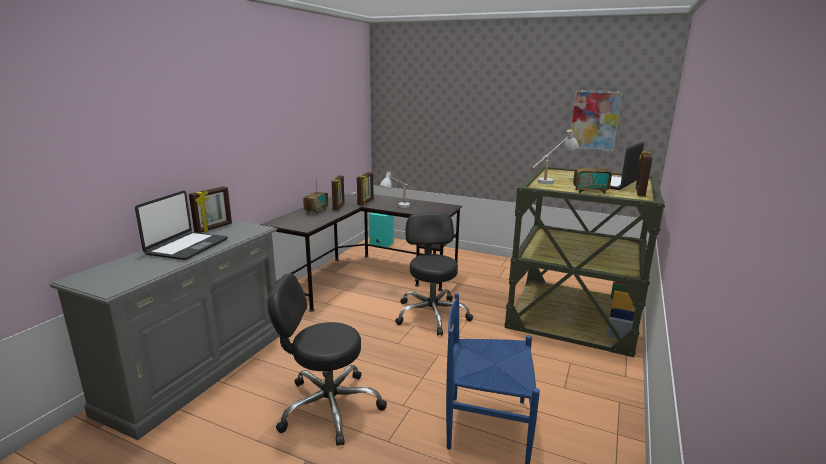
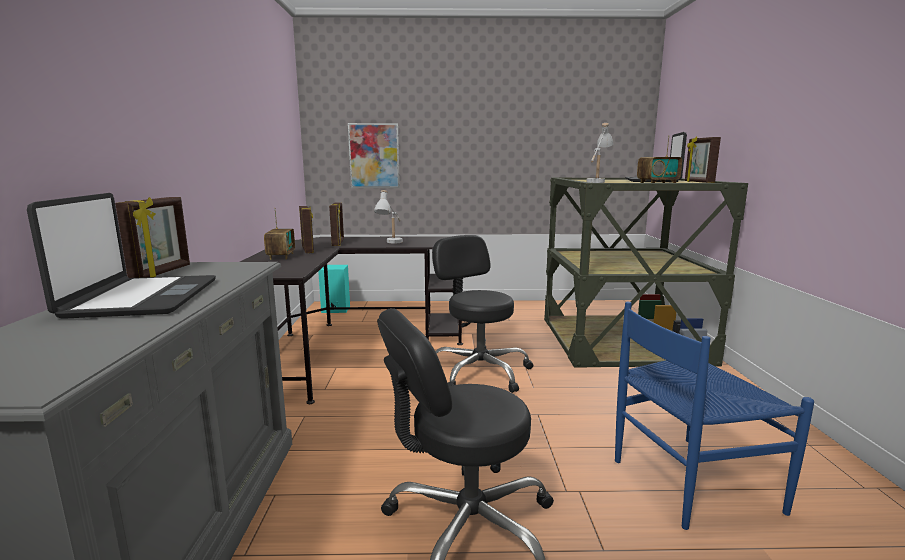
camera: 25 degrees left, 5 degrees down
(594, 120) = (581, 132): picture -> picture (374, 156)

